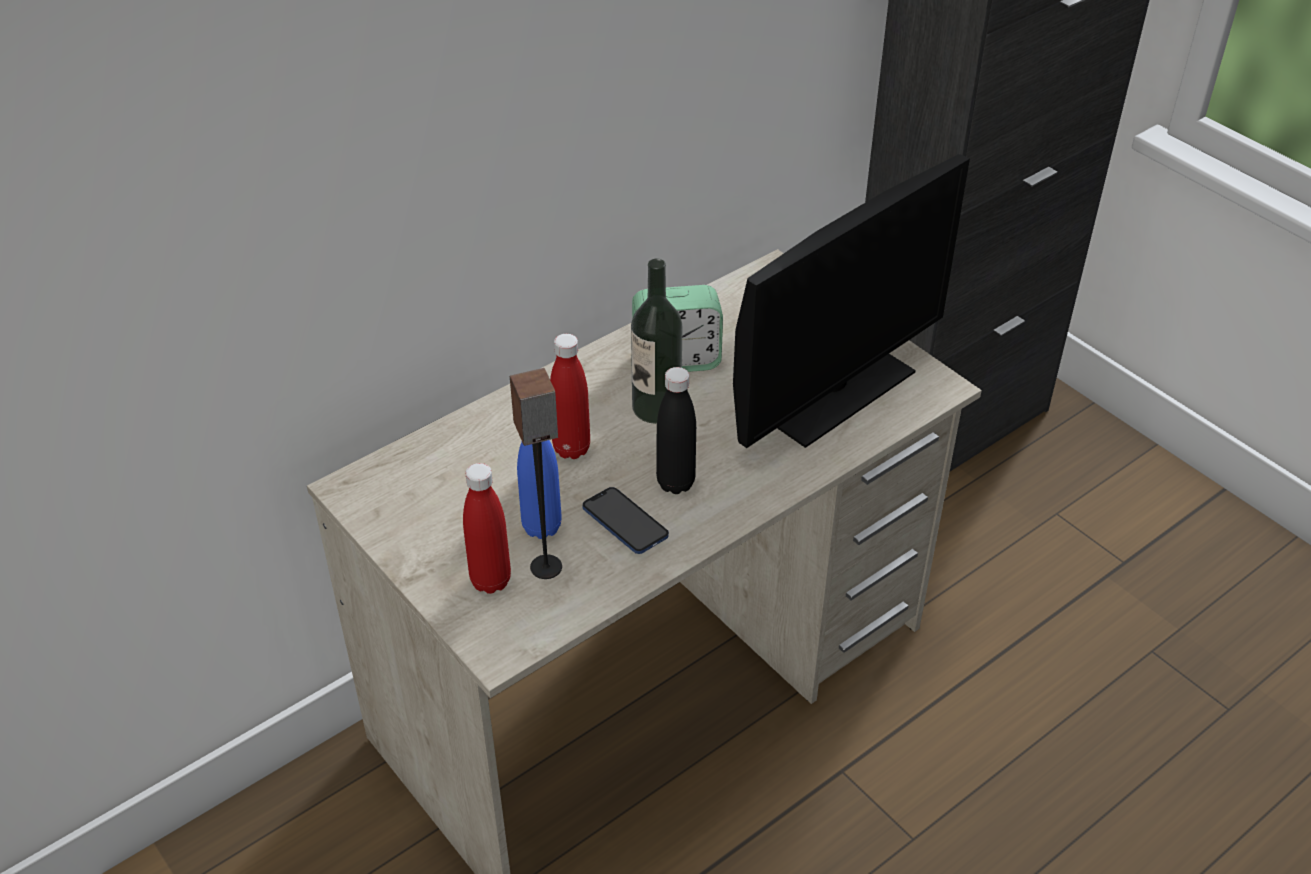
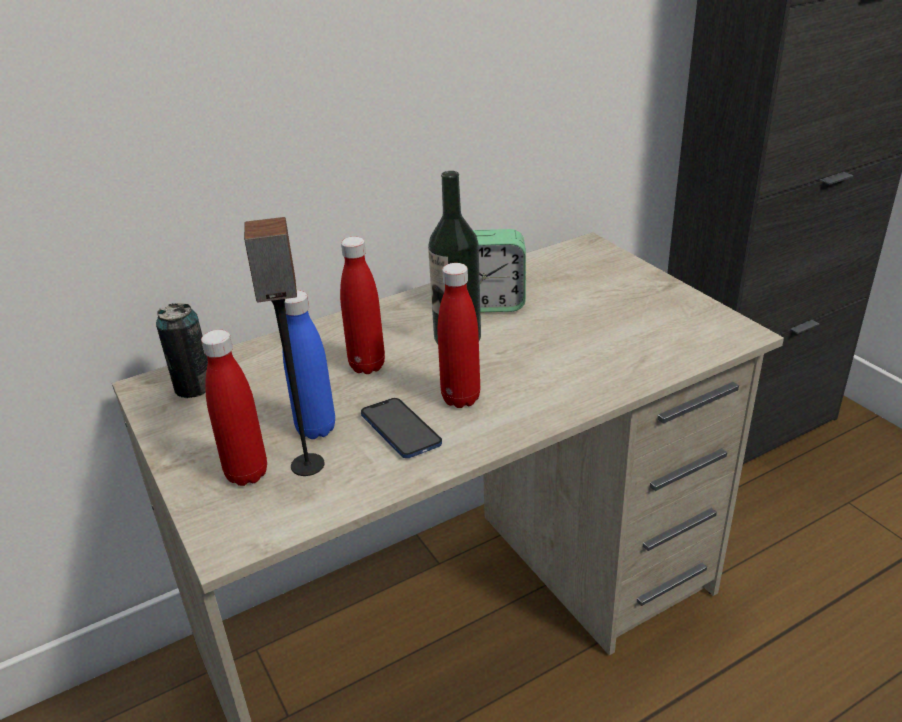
camera: 10 degrees right, 10 degrees down
(398, 485) = (194, 387): none -> can
(675, 483) = (461, 398): black bottle -> red bottle
(834, 391) = (633, 332): monitor -> none

